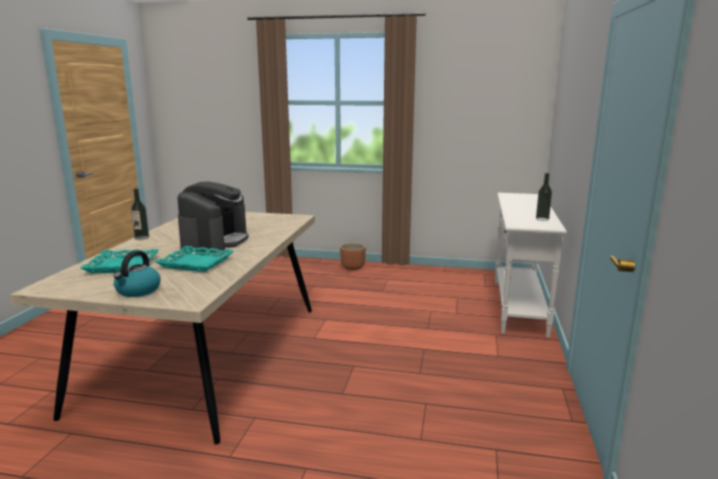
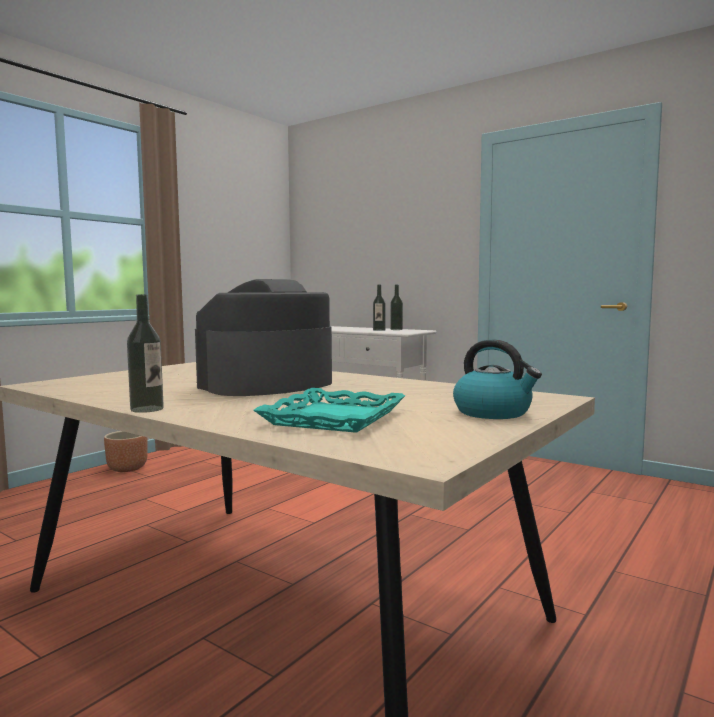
camera: 65 degrees left, 10 degrees down
(196, 263) = (378, 392): turquoise tray -> none
(215, 241) = (266, 385): coffee machine -> coffee machine turned 75 degrees counterclockwise
(523, 216) = (379, 330): none -> bottle

